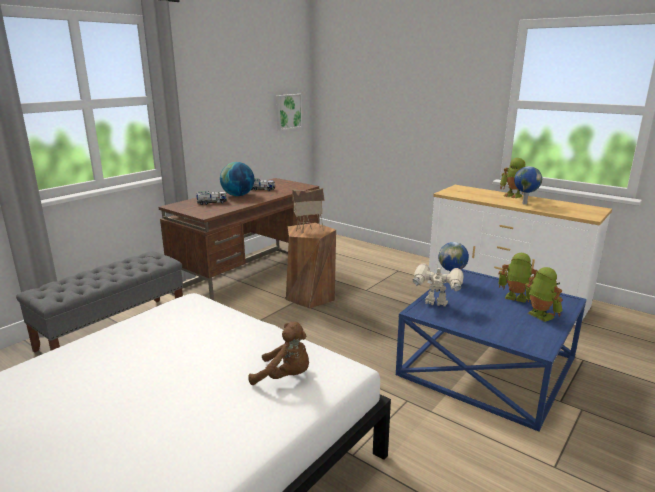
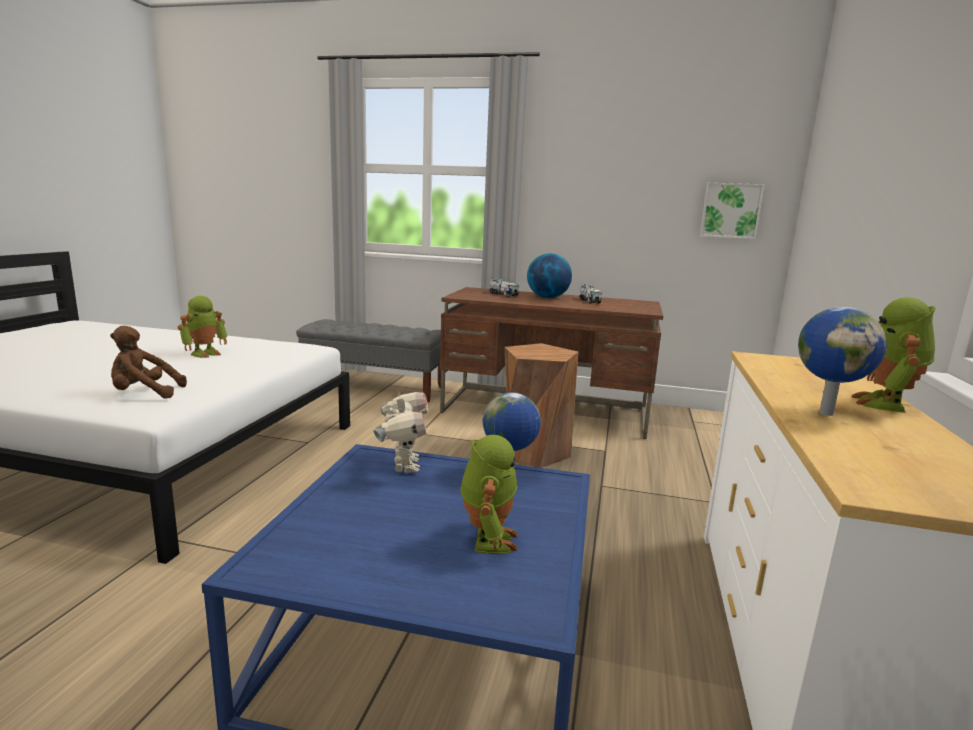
camera: 65 degrees right, 5 degrees down
(285, 377) = (144, 394): brown plush toy -> brown plush toy turned 90 degrees clockwise
(309, 230) = (538, 351): toy house -> none
(539, 316) = (414, 570): toy robot -> toy robot (205, 353)

